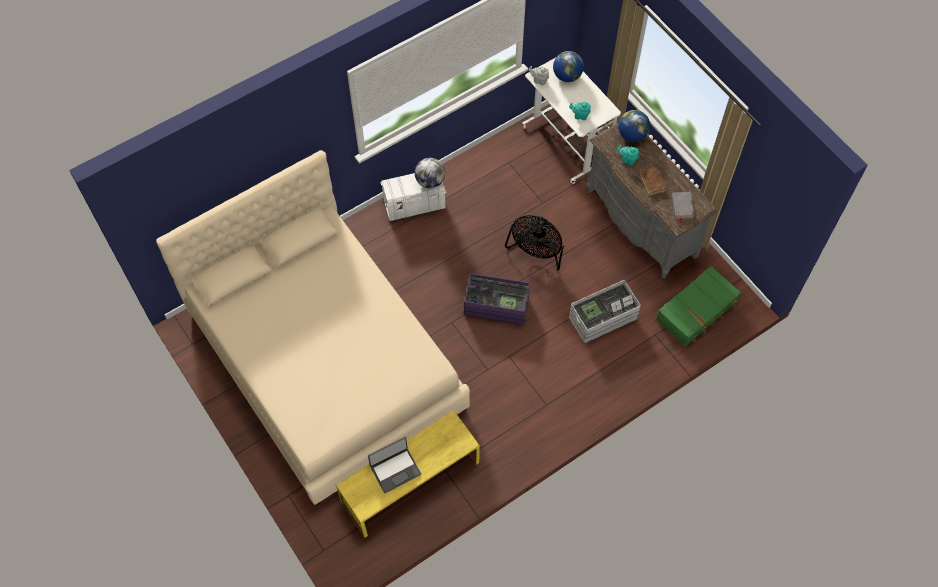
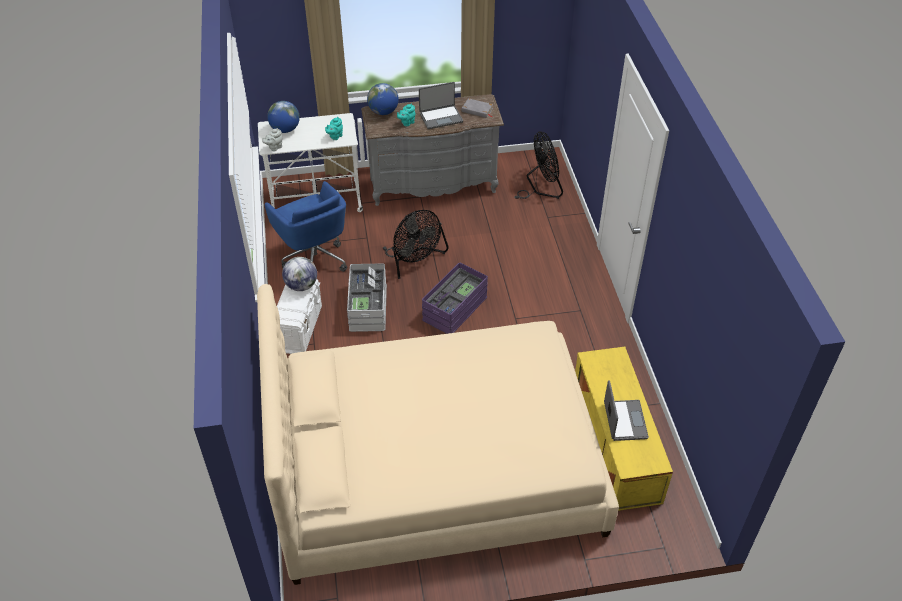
camera: 65 degrees left, 15 degrees down
(494, 177) = (314, 260): none -> blue office chair
(602, 317) = (511, 242): grey storage box -> grey storage box (367, 306)
(652, 182) = (441, 117): brown book -> laptop
(697, 311) = (539, 185): green suitcase -> black fan

